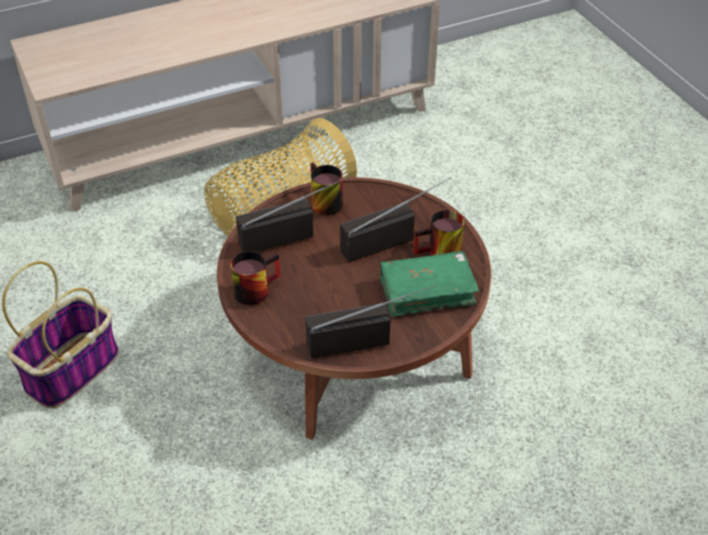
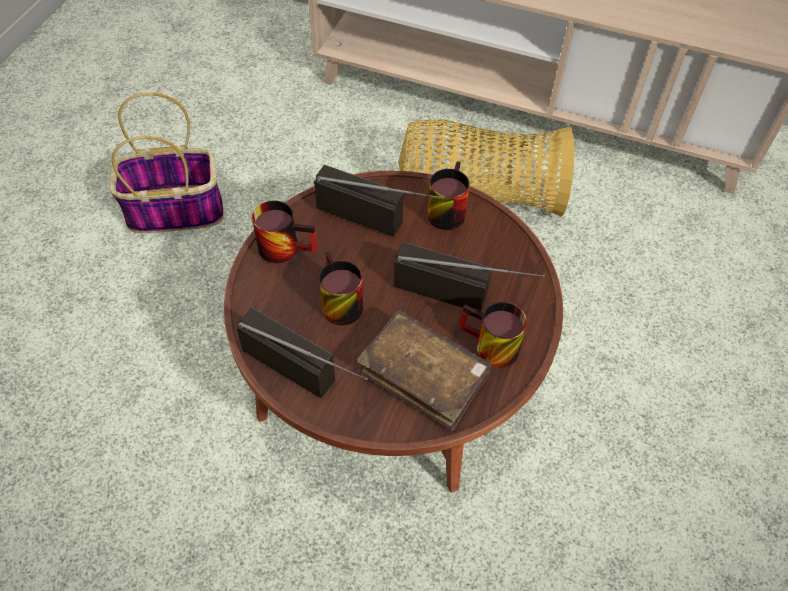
camera: 45 degrees right, 10 degrees up
(327, 295) = (336, 303): none -> mug
(427, 291) = (424, 376): green book -> brown book

